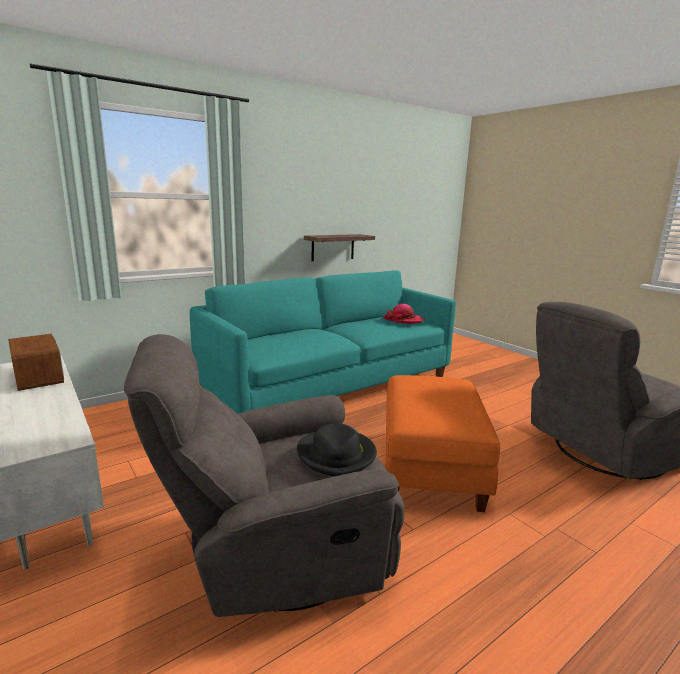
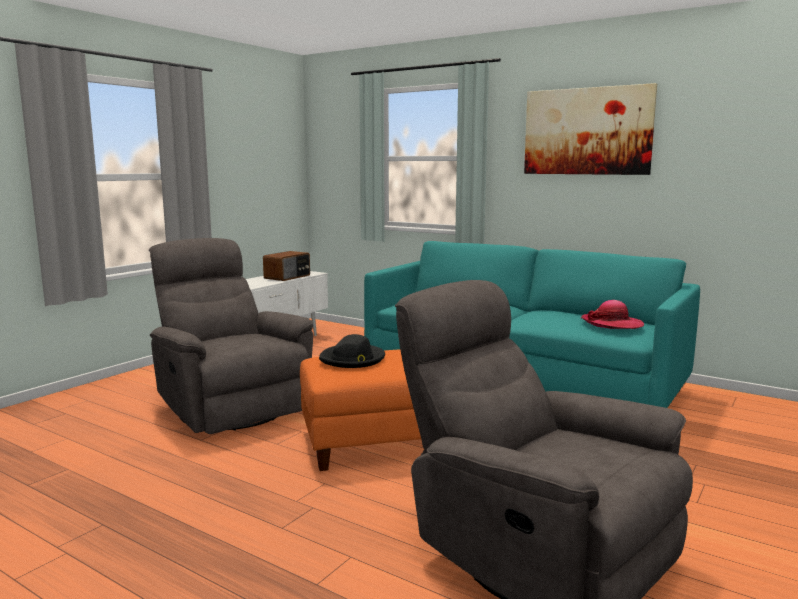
camera: 70 degrees right, 5 degrees down
(312, 178) = (587, 131): none -> picture
(333, 247) = (615, 219): shelf -> none
(337, 455) = (238, 342): black hat -> black hat (352, 359)

